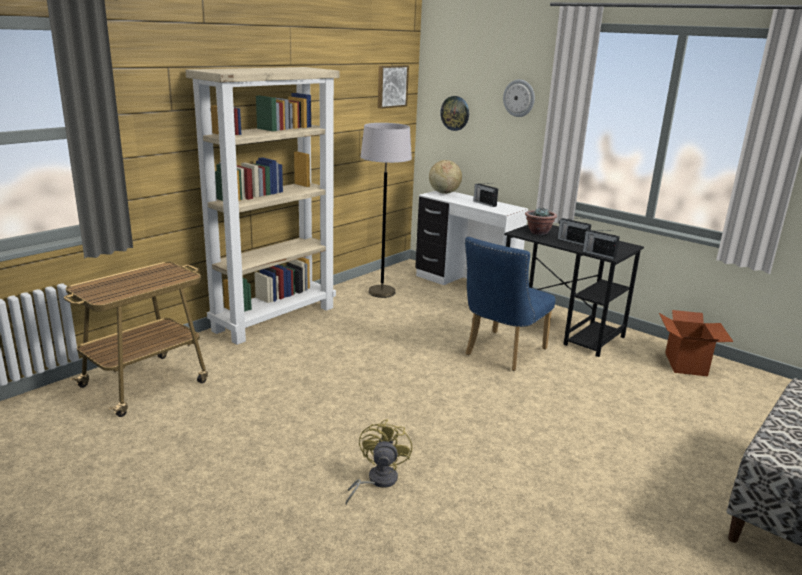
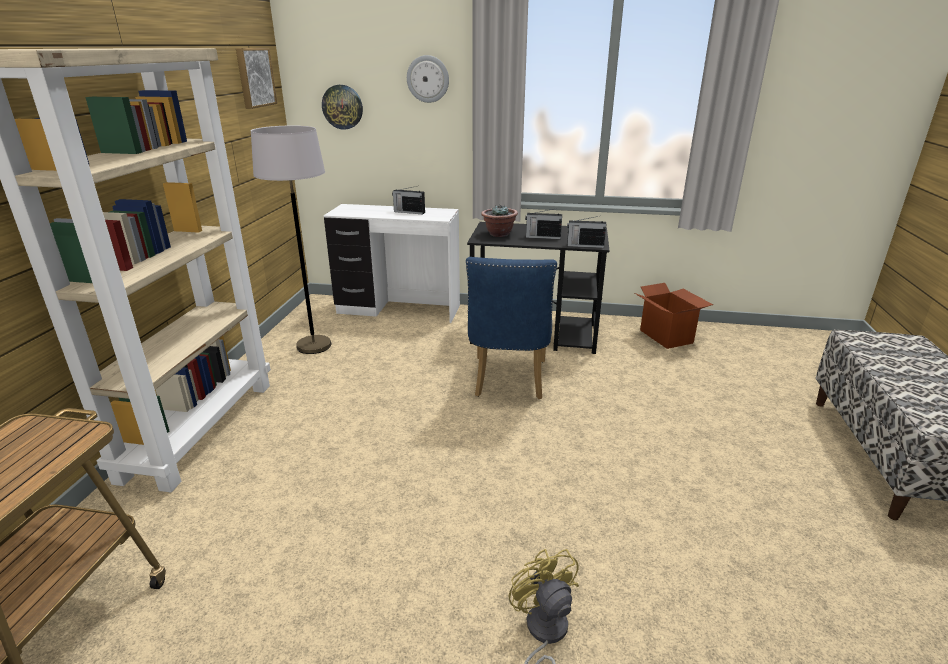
camera: 30 degrees left, 5 degrees up
(444, 193) = (349, 208): globe -> none

